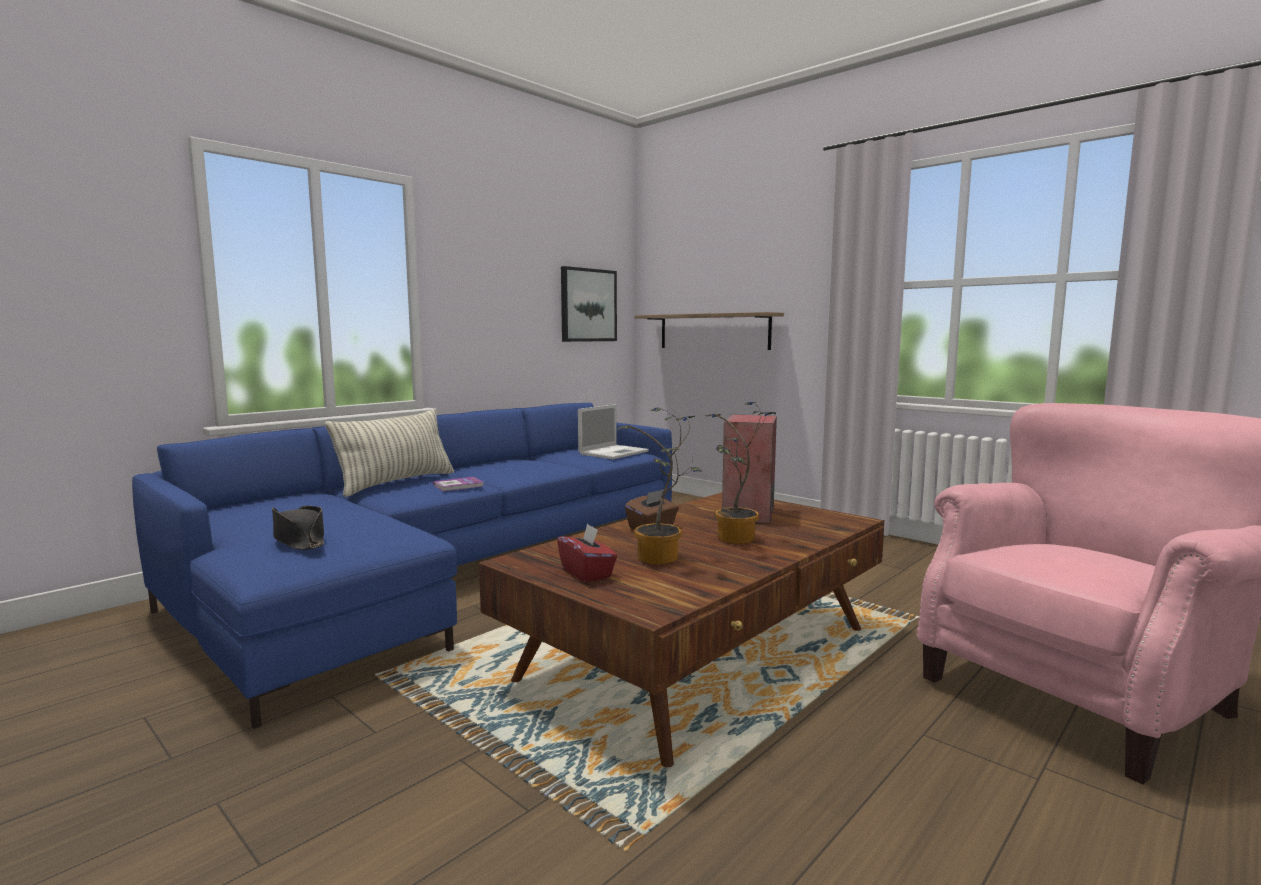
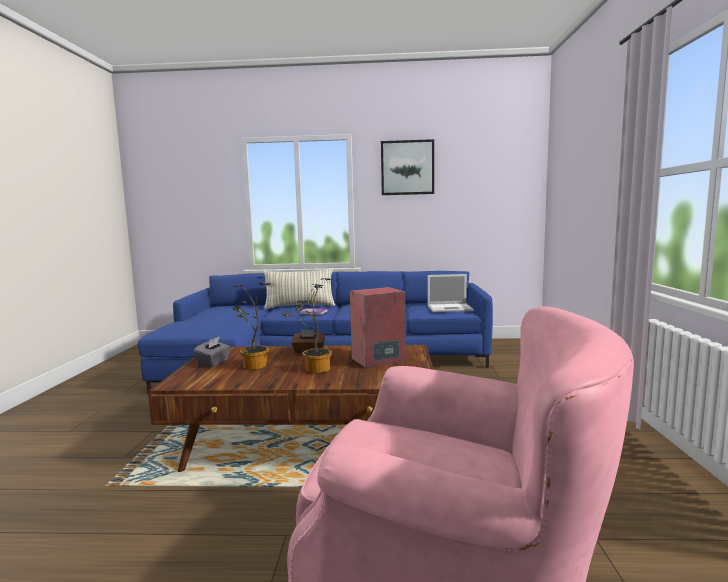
camera: 50 degrees right, 0 degrees up
(299, 539) = (192, 322): black hat -> none
(587, 573) = (213, 362): red tissue box -> grey tissue box
(588, 305) = (491, 200): picture -> picture (407, 168)
(713, 331) = (574, 218): shelf -> none

